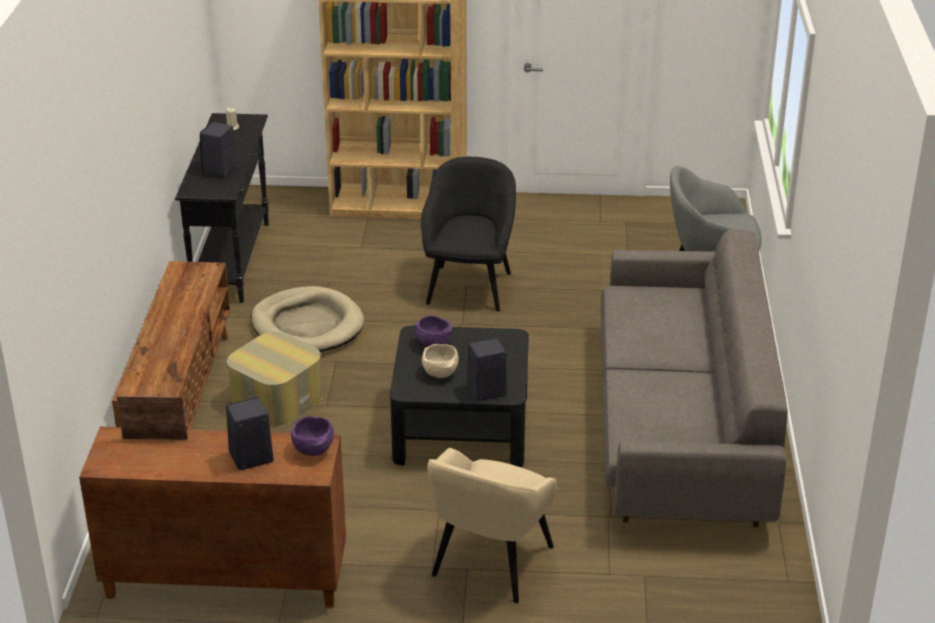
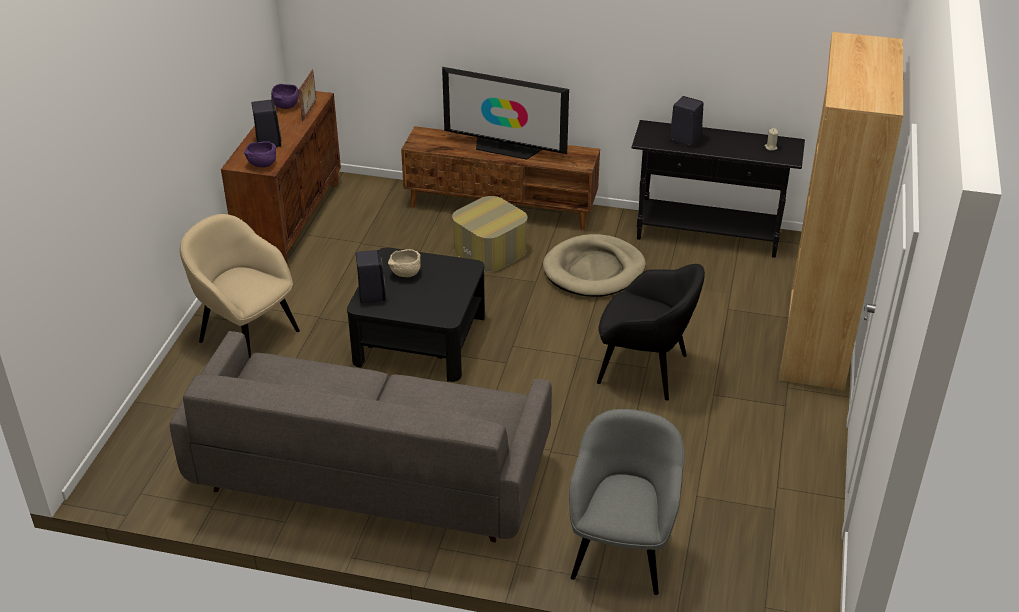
camera: 100 degrees right, 5 degrees up
(172, 323) = (505, 149): none -> television
(433, 345) = (449, 274): purple bowl -> purple bowl (286, 106)

